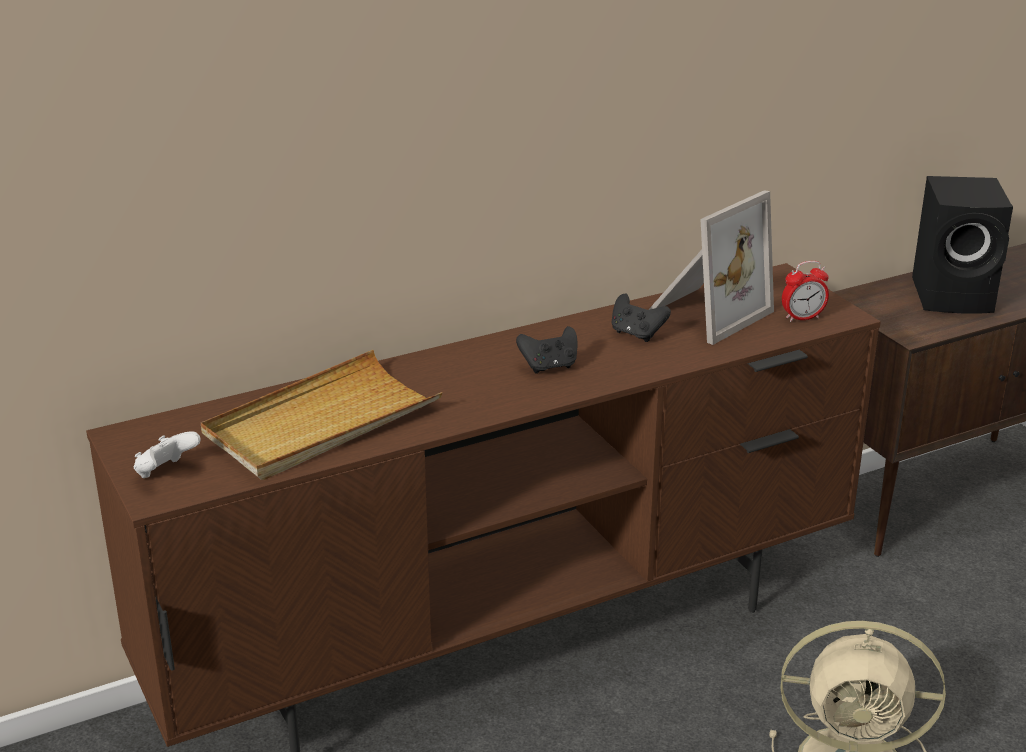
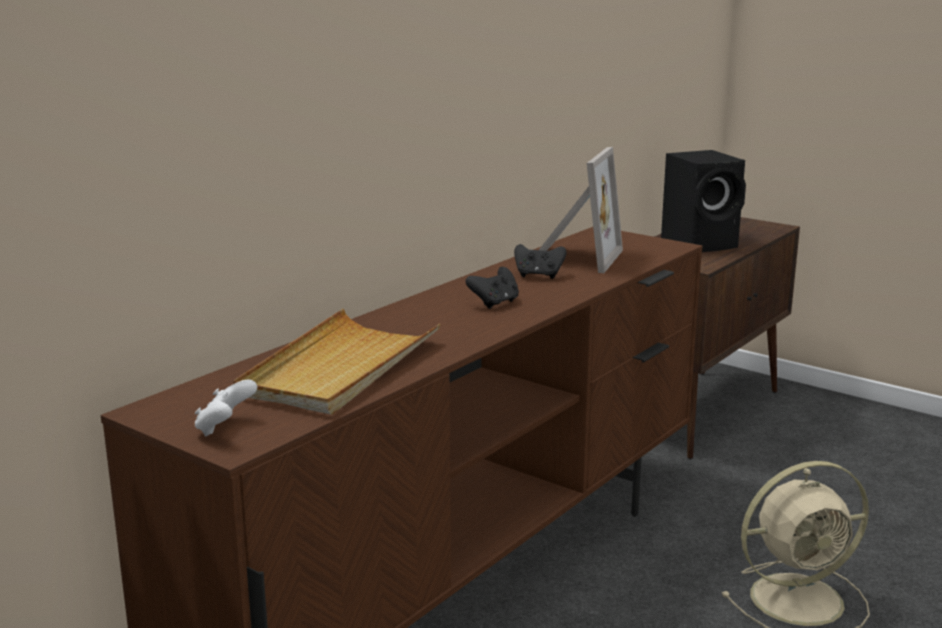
camera: 25 degrees left, 10 degrees down
(802, 318) = (647, 250): alarm clock -> none

